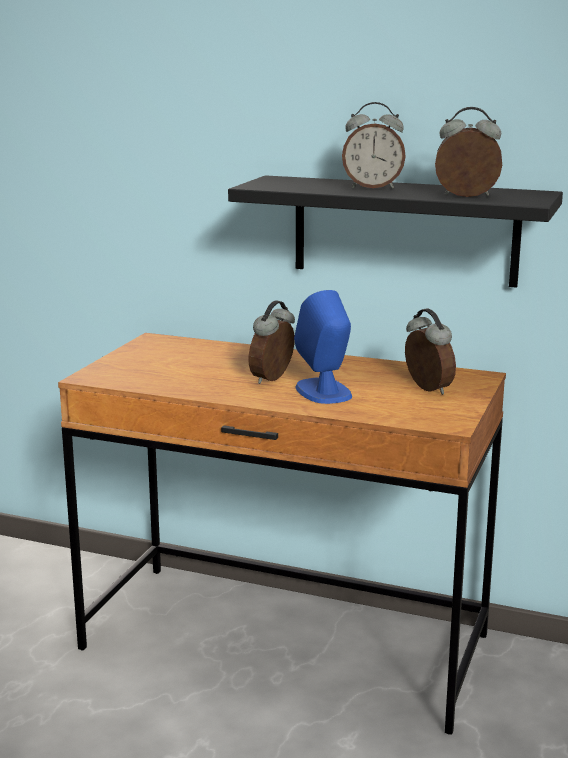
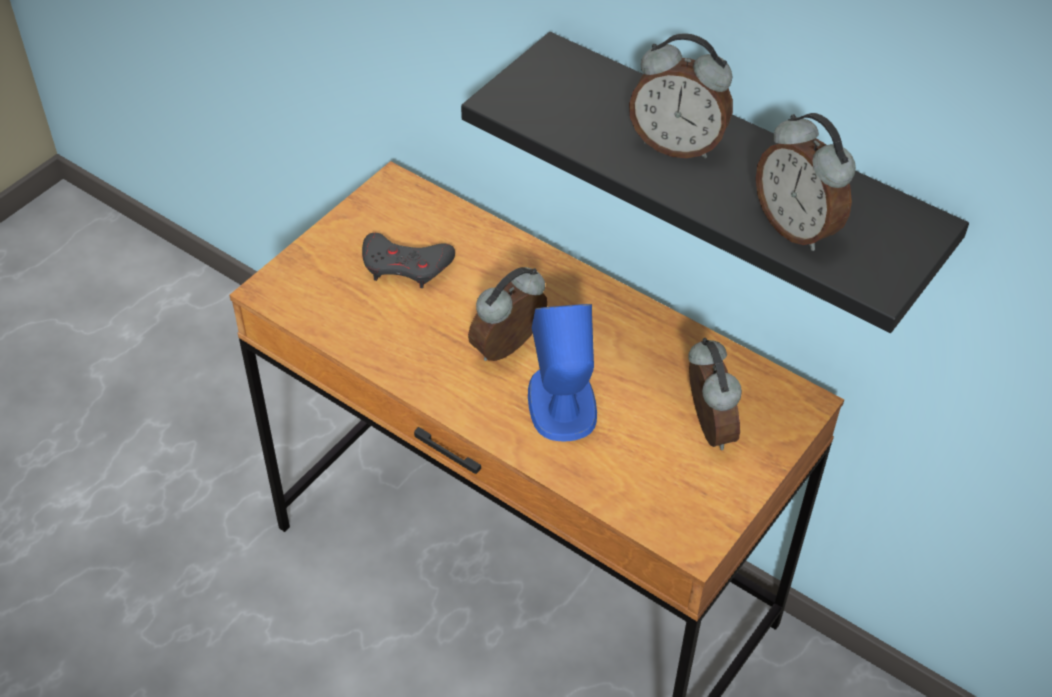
camera: 15 degrees right, 30 degrees up
(180, 361) = (406, 265): none -> grey game controller
(466, 196) = (797, 227): alarm clock -> alarm clock turned 150 degrees counterclockwise

